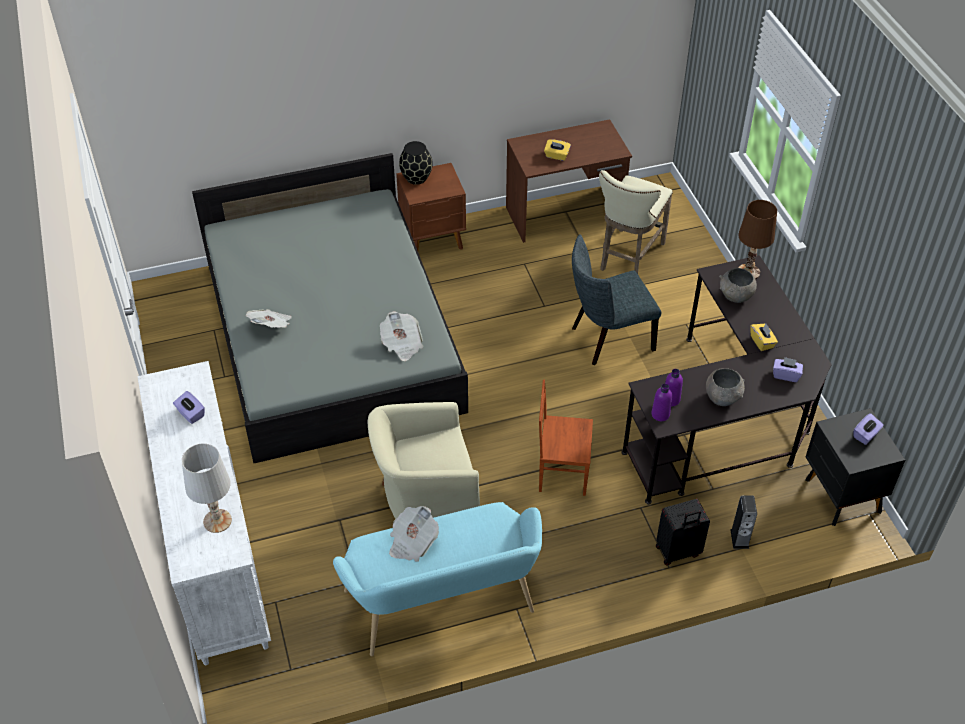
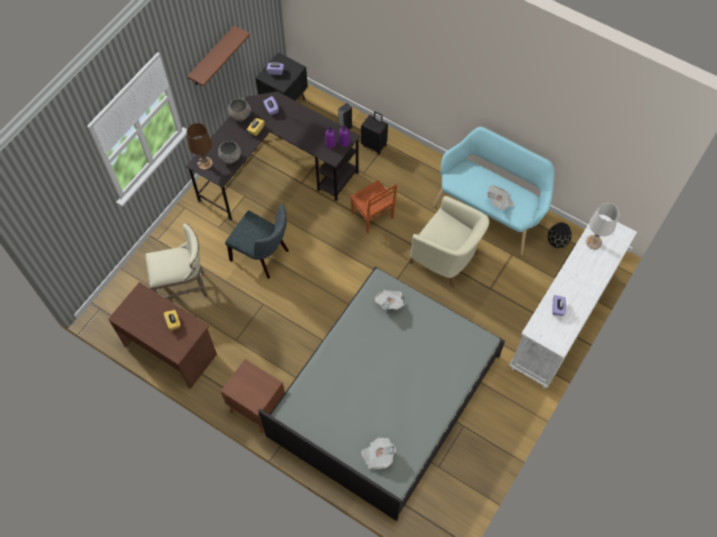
camera: 130 degrees left, 15 degrees up
(271, 326) = (439, 379): newspaper -> newspaper (377, 456)
(416, 178) = (253, 399): black vase -> black vase (557, 242)
(722, 398) = (310, 125): grey bowl -> grey bowl (240, 116)
(863, 250) = (212, 57): none -> brown shelf

